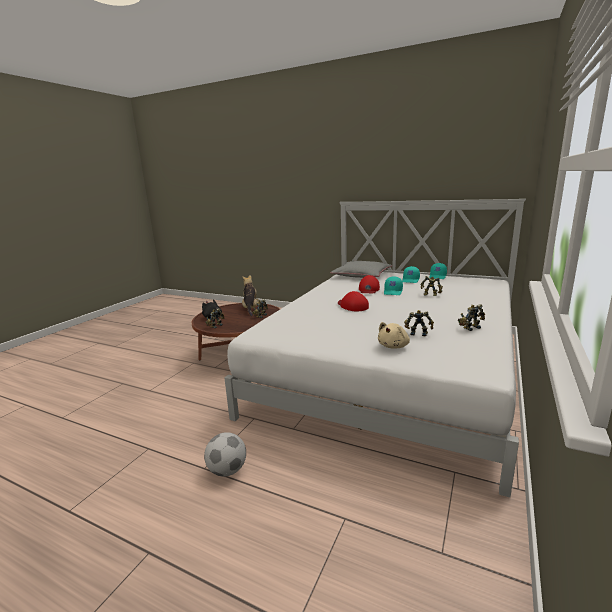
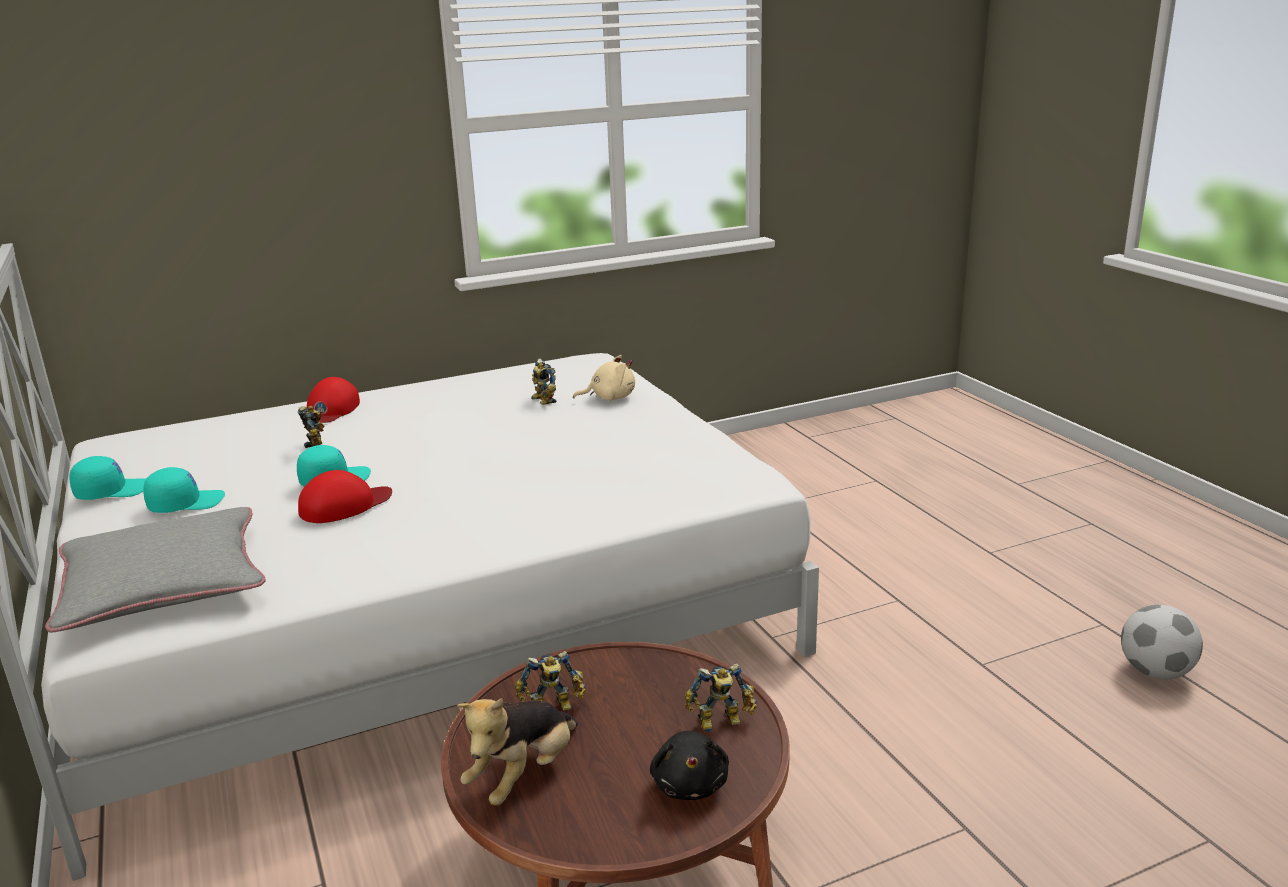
camera: 140 degrees left, 5 degrees up
(227, 470) = (867, 584): football -> football (1155, 672)
(352, 306) = (500, 467): red cap -> red cap (331, 410)
(470, 327) = (471, 386): toy robot -> none

